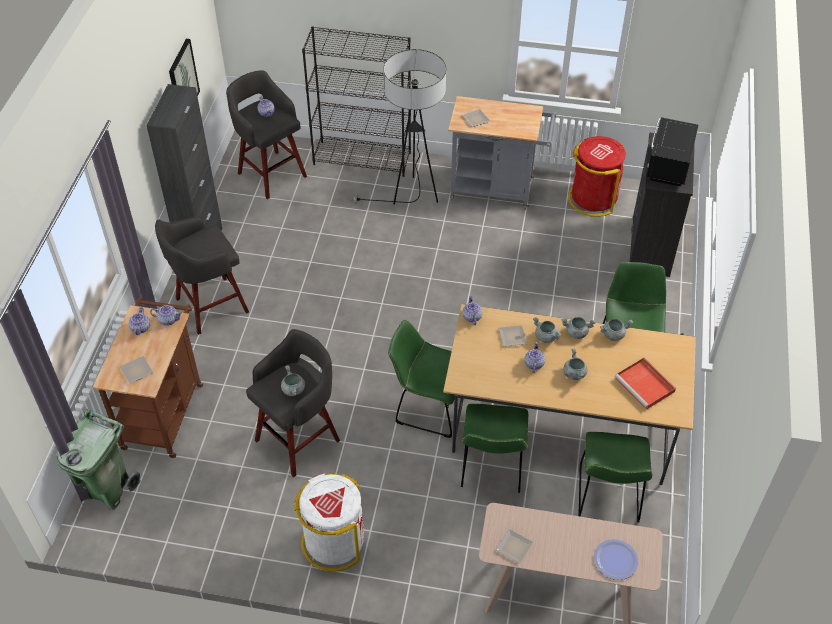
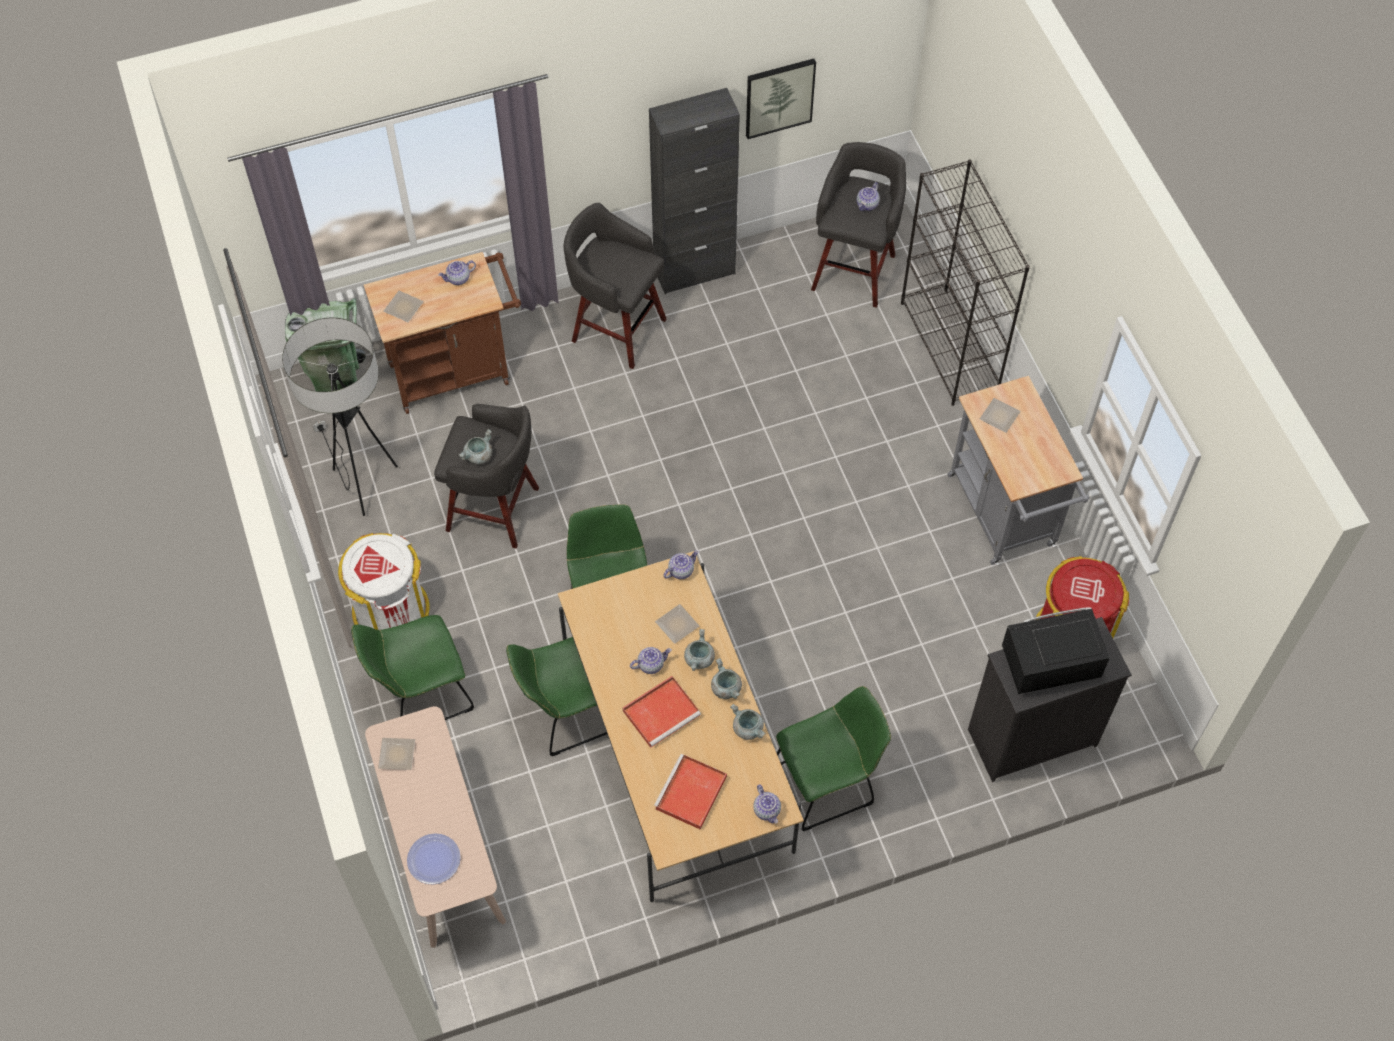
camera: 60 degrees right, 10 degrees up
(168, 320) = (483, 295): teapot -> teapot (767, 810)
(412, 197) = (922, 432): floor lamp -> floor lamp (363, 484)
(574, 373) = (662, 712): grey cooking pot -> red tray
(608, 497) = (599, 851): green chair -> green chair (420, 694)

